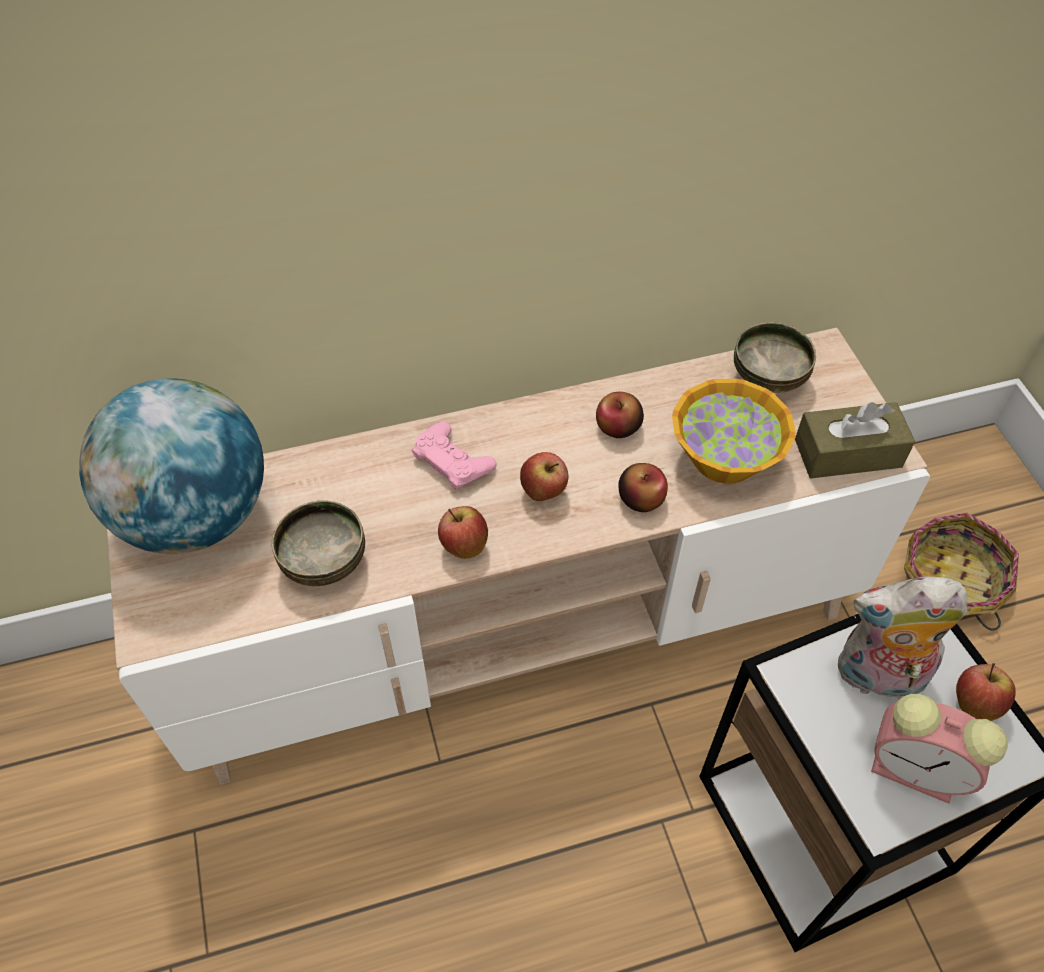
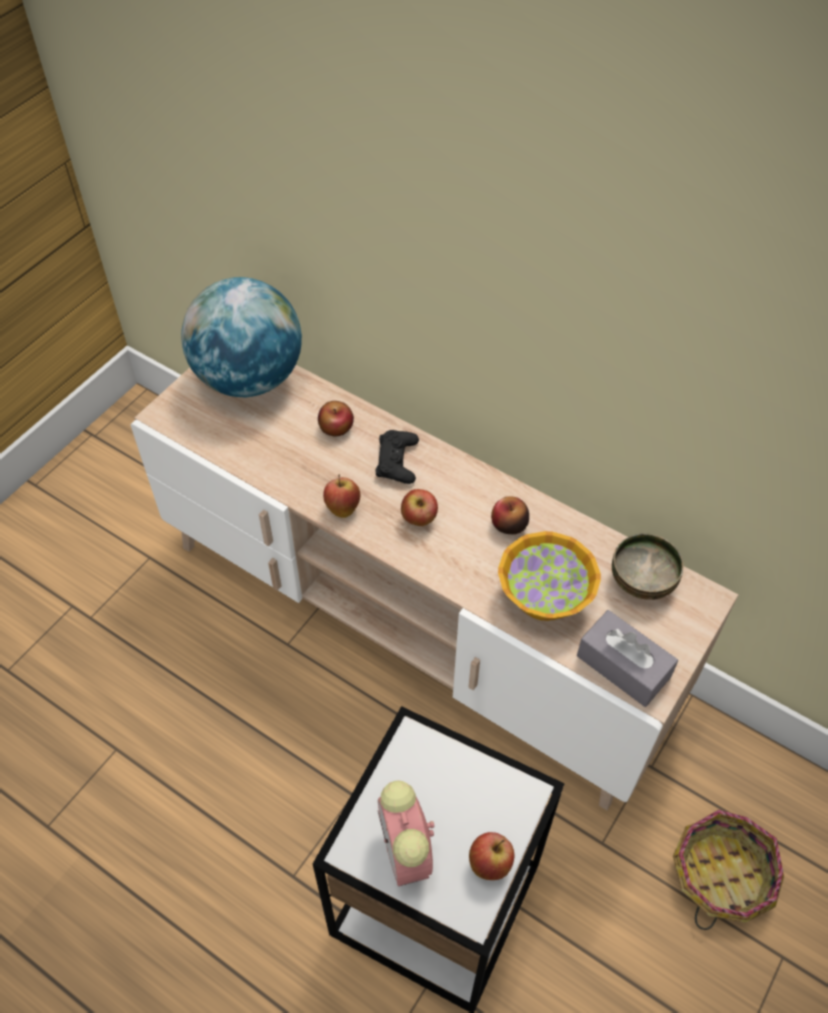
camera: 50 degrees right, 0 degrees up
(325, 562) = (272, 453): bowl -> none
(453, 461) = (397, 461): pink game controller -> black game controller
(641, 498) = (464, 572): apple -> apple (336, 427)
(848, 453) = (623, 666): brown tissue box -> grey tissue box
(878, 677) = (458, 791): plush toy -> none

